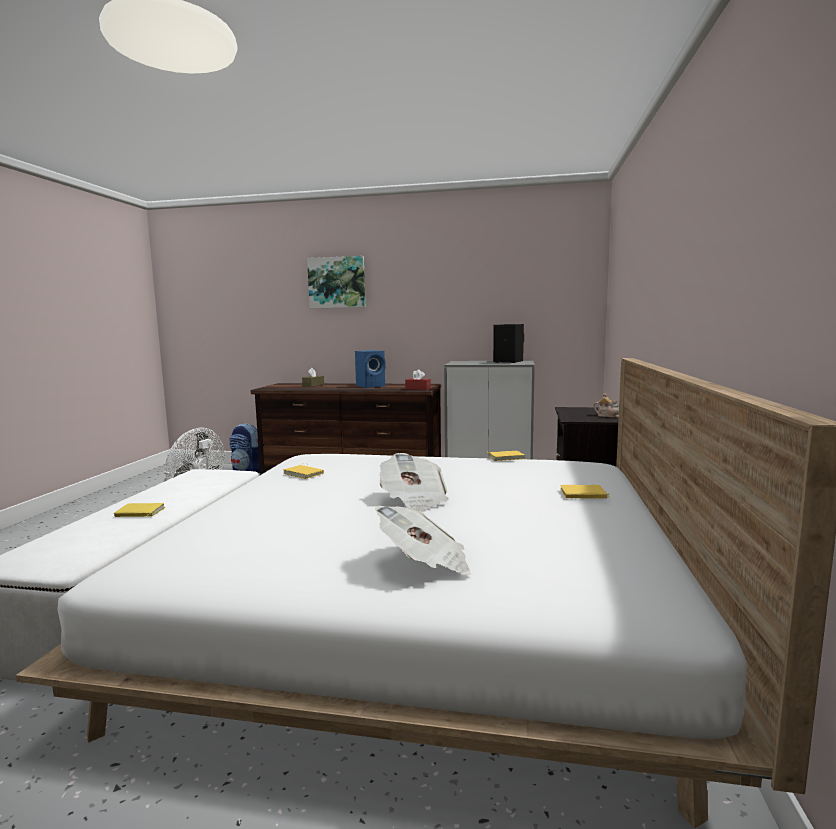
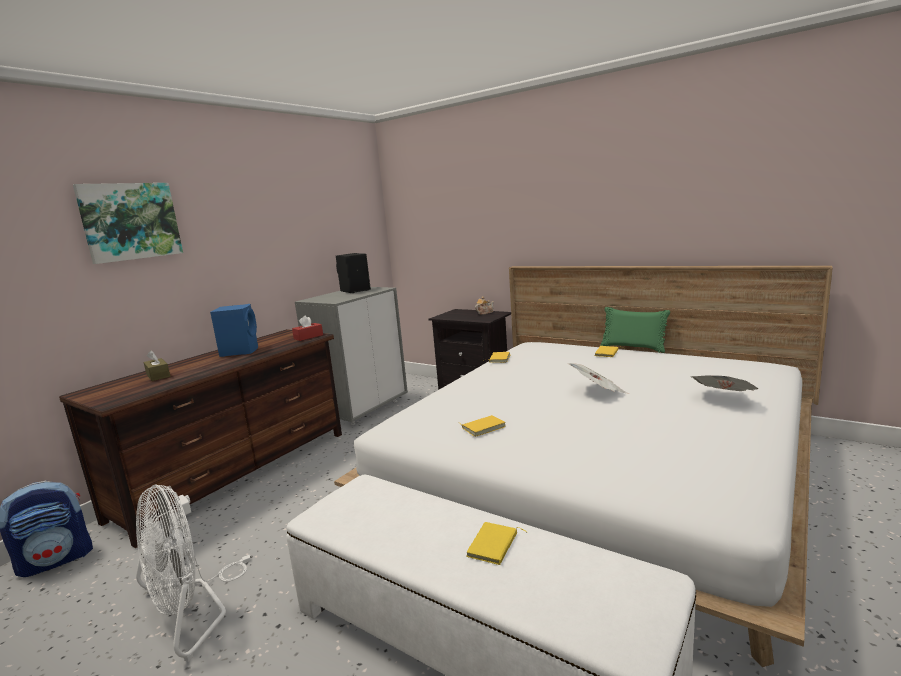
camera: 65 degrees left, 5 degrees up
(647, 510) = (633, 348): none -> green pillow

